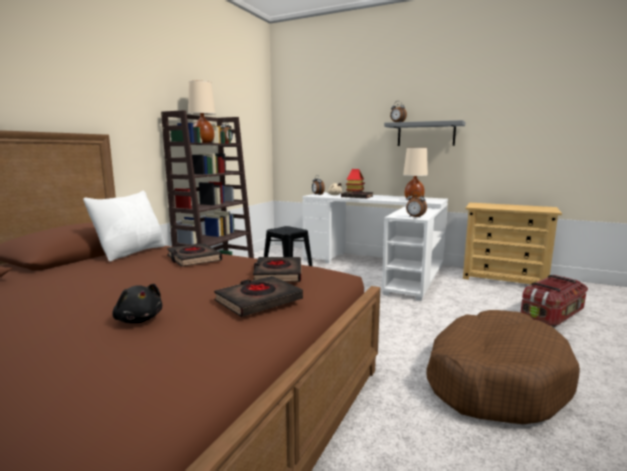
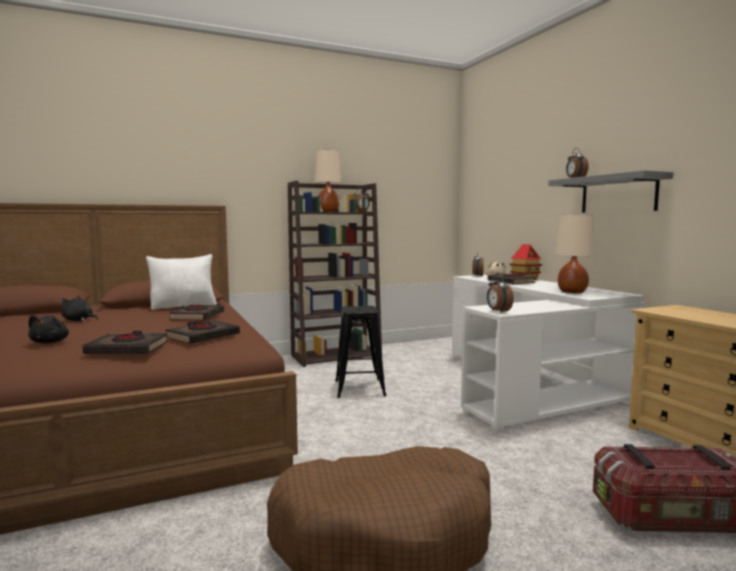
camera: 40 degrees right, 5 degrees down
(60, 290) = (79, 320): none -> black plush toy

